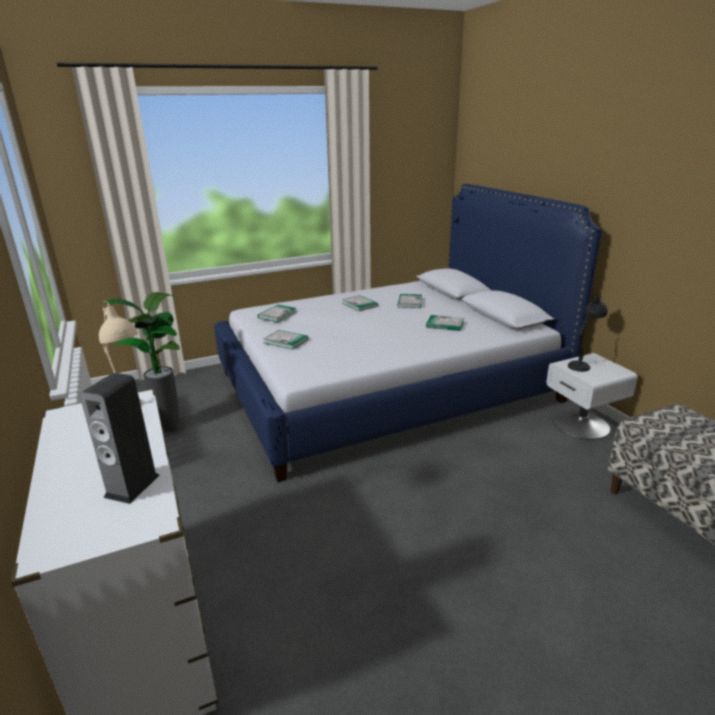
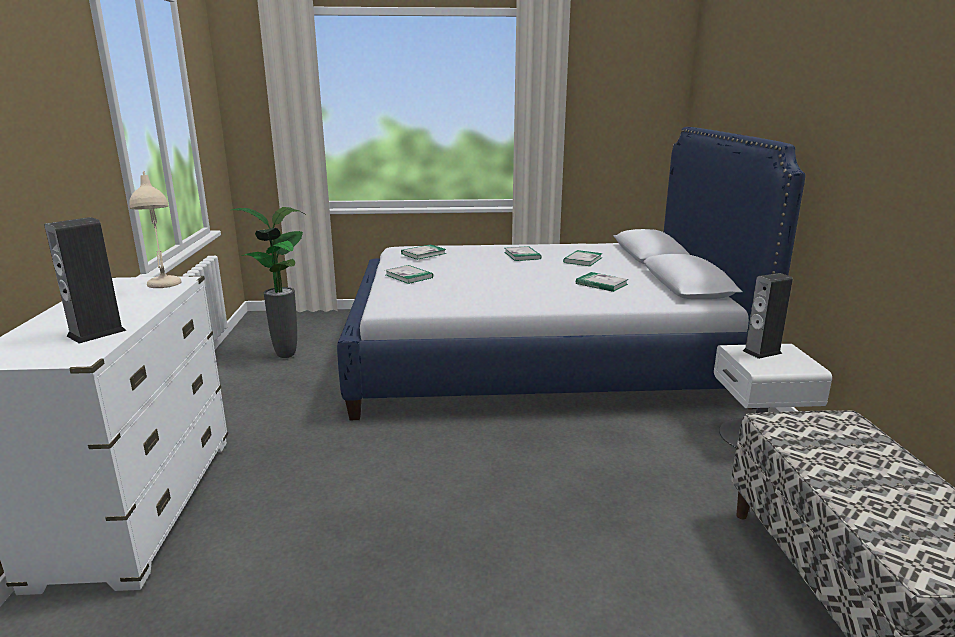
camera: 20 degrees right, 5 degrees down
(583, 364) = (762, 352): black table lamp -> speaker

